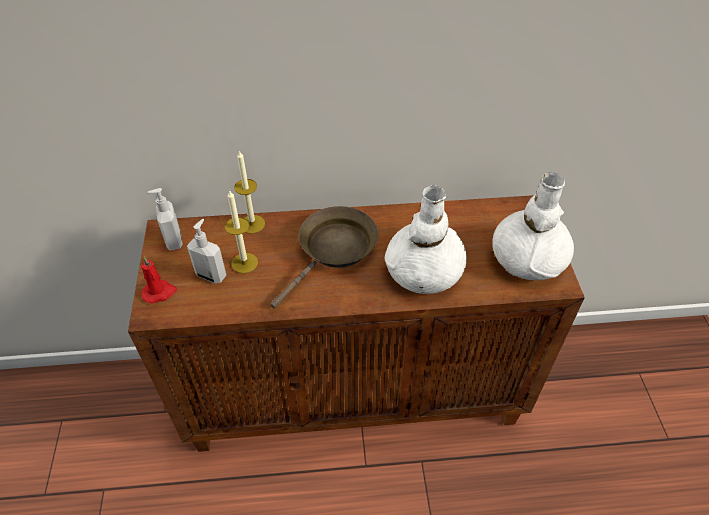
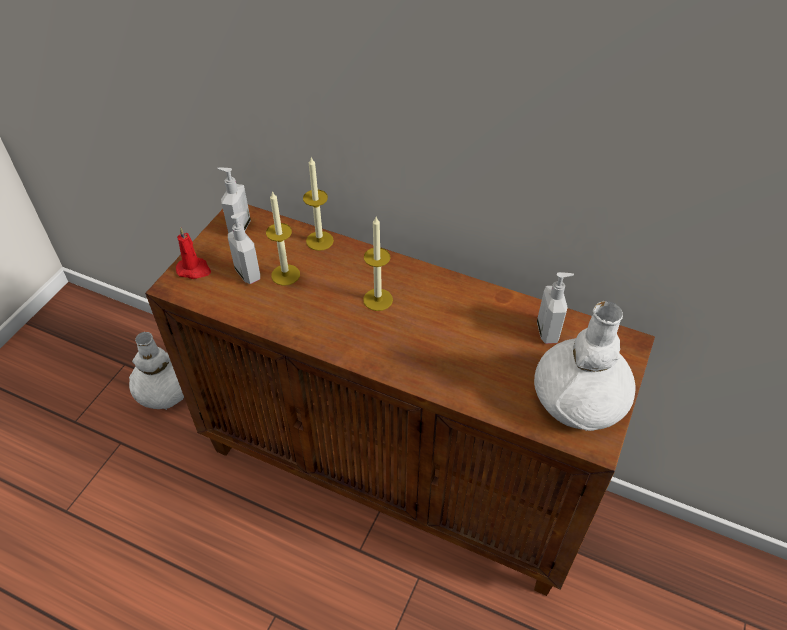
camera: 30 degrees right, 0 degrees up
(334, 251) = (378, 299): brown frying pan -> candle
(424, 272) = (452, 361): white vase -> white vase (165, 390)
(473, 221) = (548, 331): none -> soap dispenser

